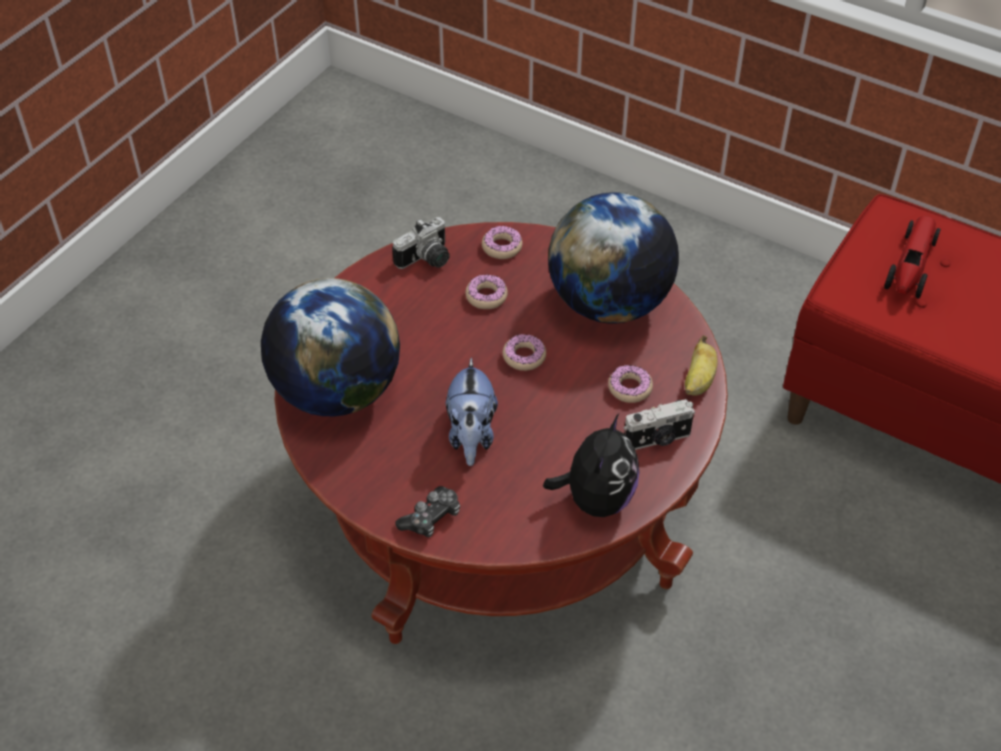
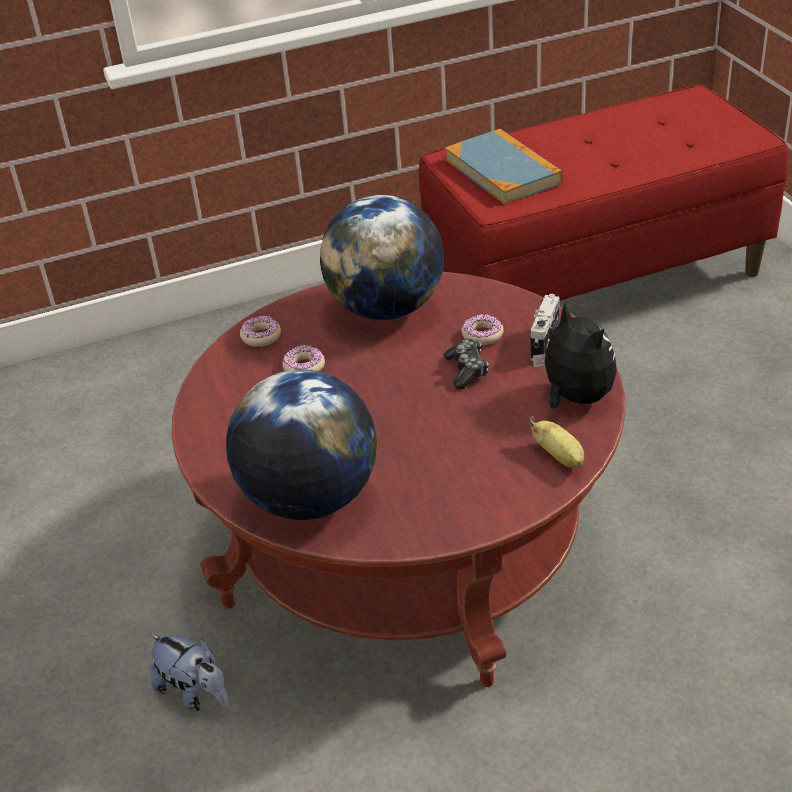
camera: 50 degrees left, 10 degrees down
(427, 260) = (224, 382): camera -> none
(431, 518) = (509, 497): game controller -> game controller (467, 370)
(471, 435) = (443, 437): plush toy -> plush toy (195, 693)
(524, 356) = (391, 374): donut -> none
(698, 381) = (510, 300): banana -> banana (559, 457)
(911, 266) = (503, 171): toy car -> book

